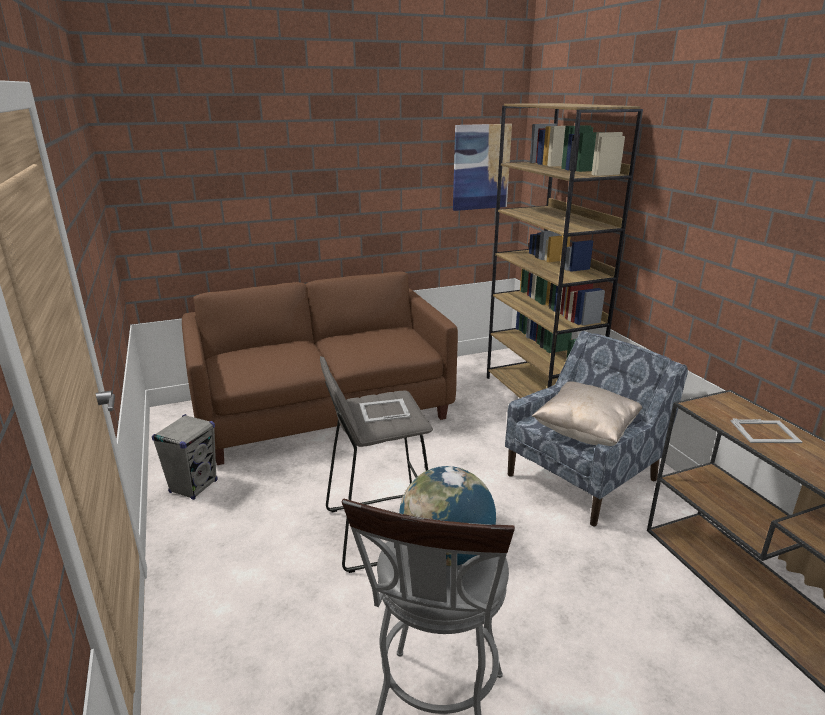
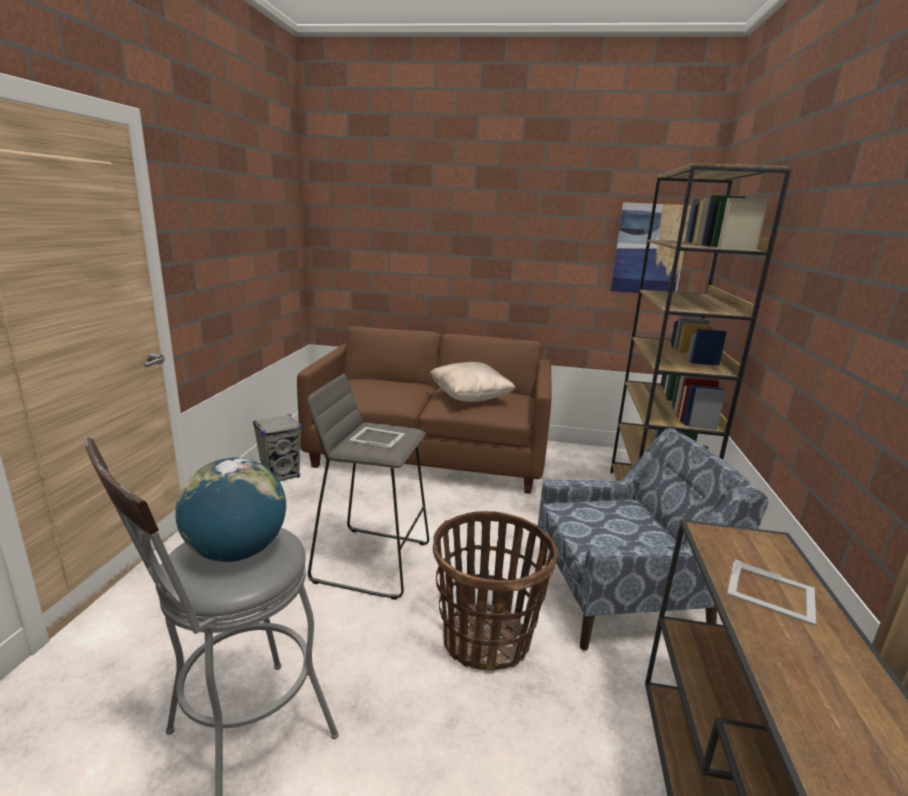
camera: 30 degrees right, 5 degrees down
(528, 550) = (486, 639): none -> basket
(585, 432) = (608, 536): beige pillow -> beige pillow (470, 398)

